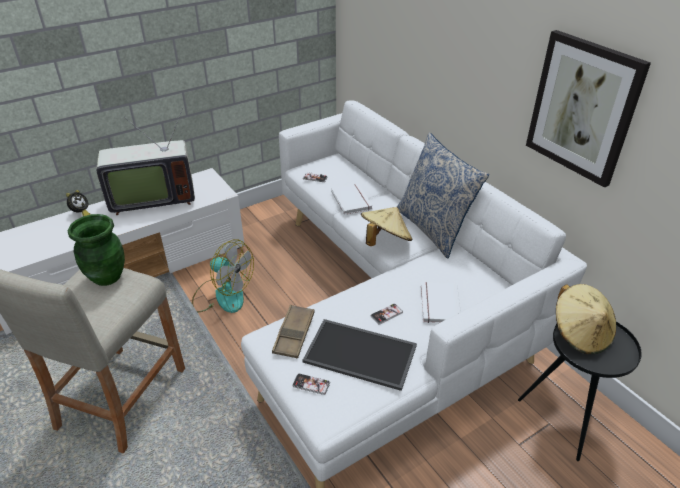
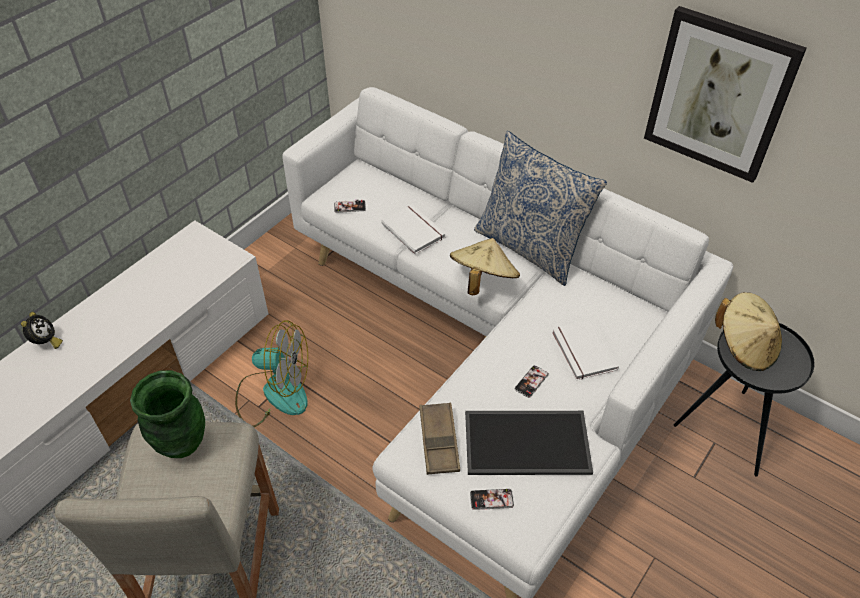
camera: 20 degrees left, 10 degrees up
(151, 199) = (137, 292): television -> none

